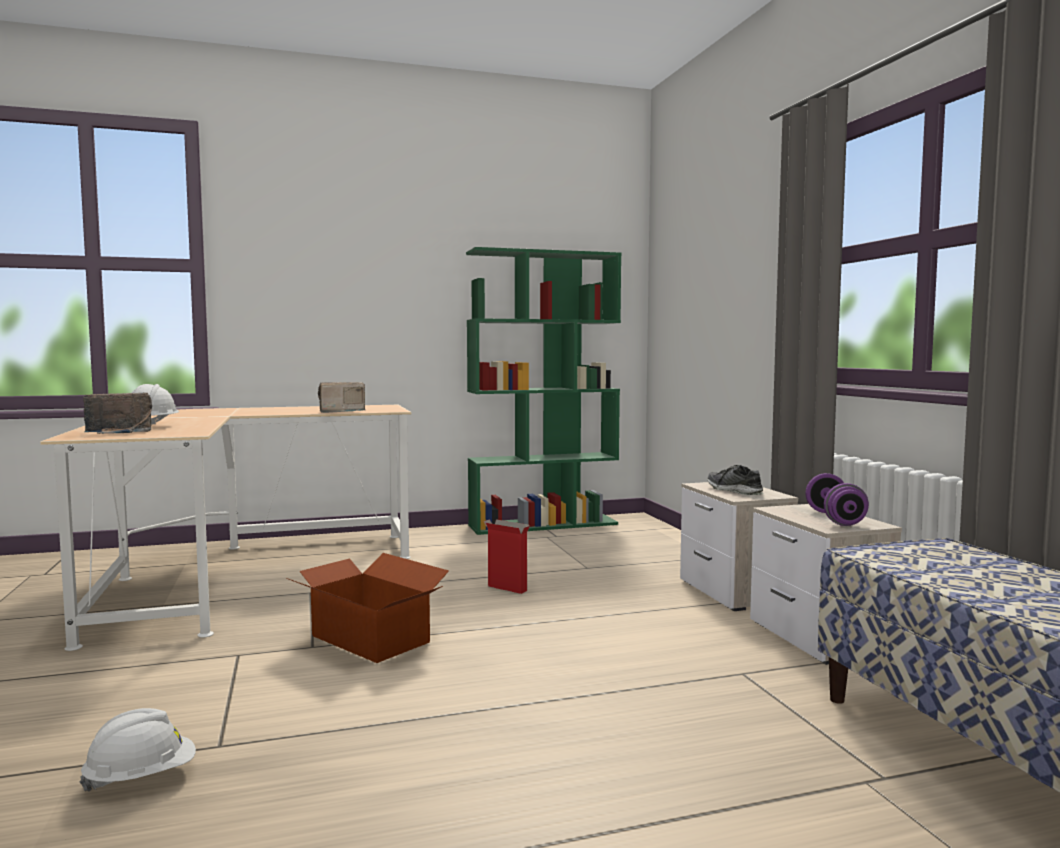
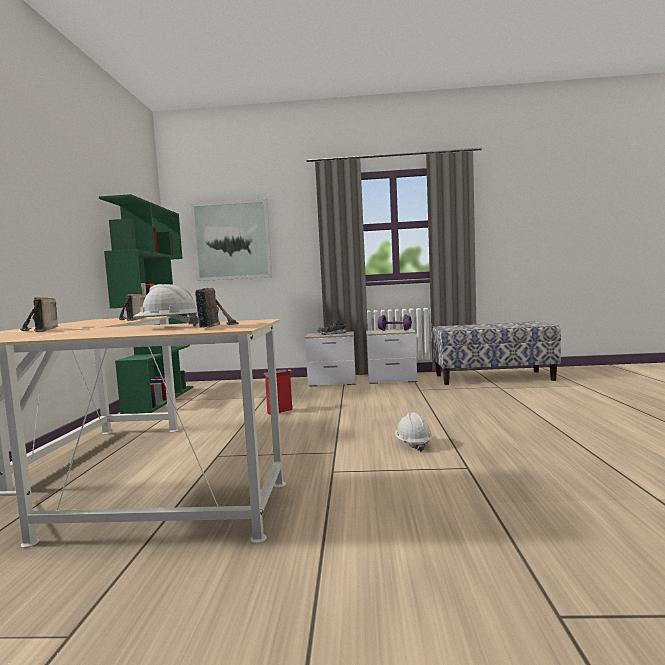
camera: 70 degrees left, 0 degrees up
(141, 778) = (504, 483): white hard hat -> white hard hat (413, 444)
(219, 412) = (38, 330): none -> radio
(369, 640) = (335, 439): cardboard box -> none
(699, 289) = (232, 240): none -> picture

